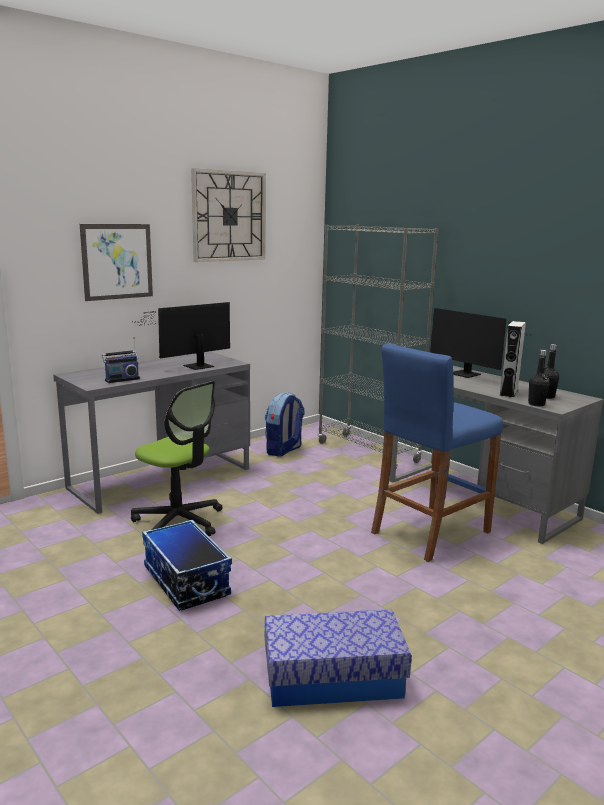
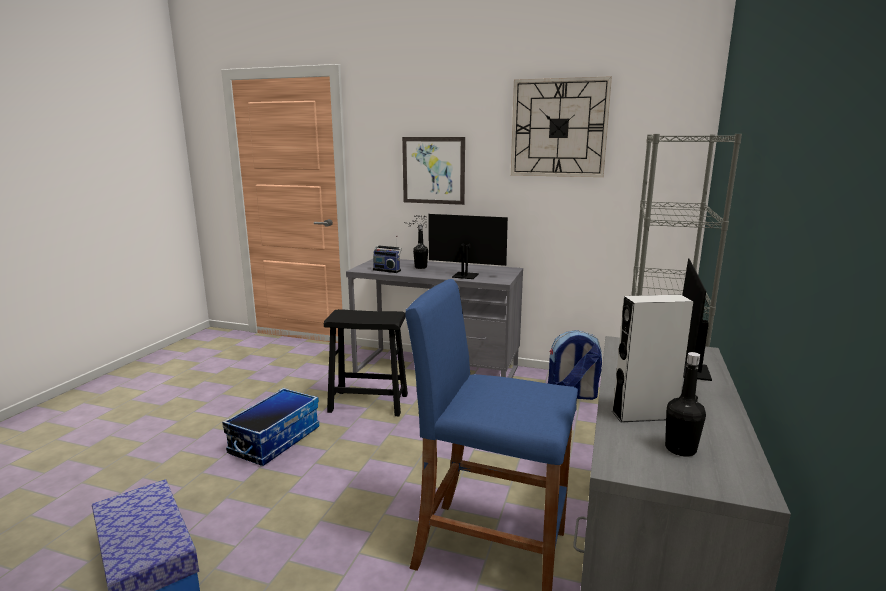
camera: 60 degrees right, 0 degrees up
(179, 522) = (368, 403): office chair -> black stool
(536, 404) = (612, 446): black bottle -> black bottle (420, 267)

